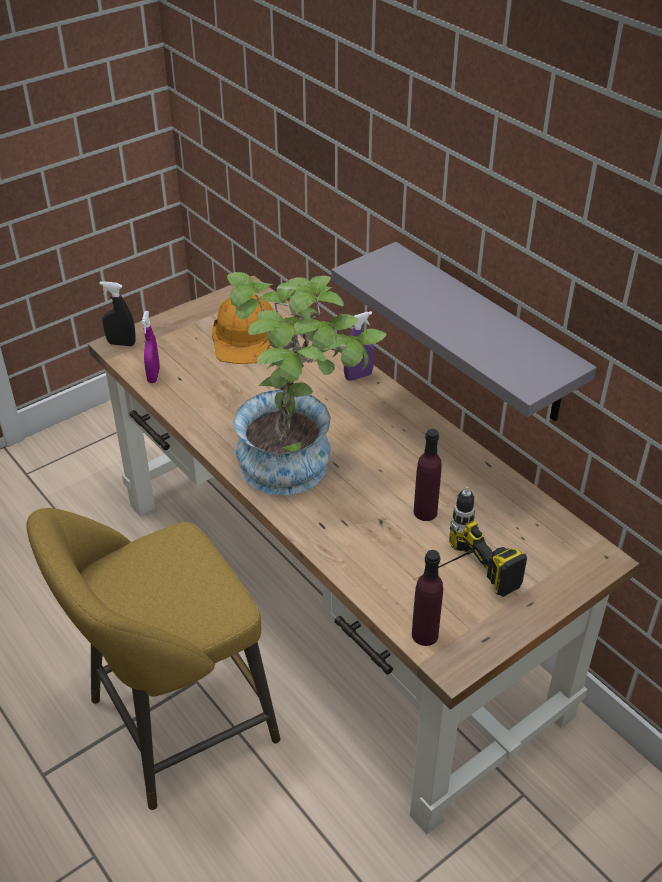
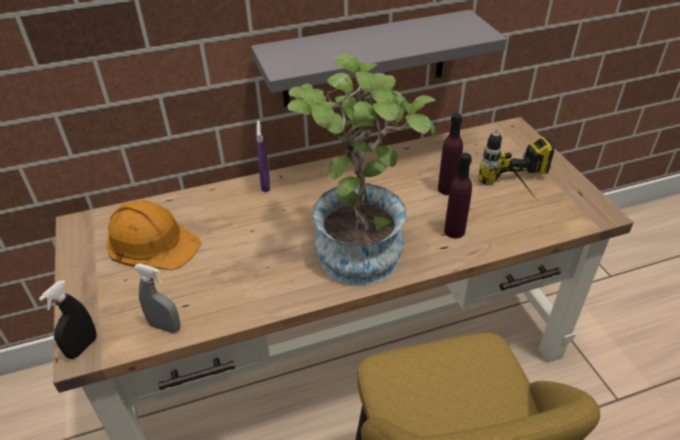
camera: 70 degrees left, 0 degrees up
(153, 375) = (165, 326): purple spray bottle -> grey spray bottle
(424, 635) = (574, 220): purple bottle -> purple bottle (454, 231)

